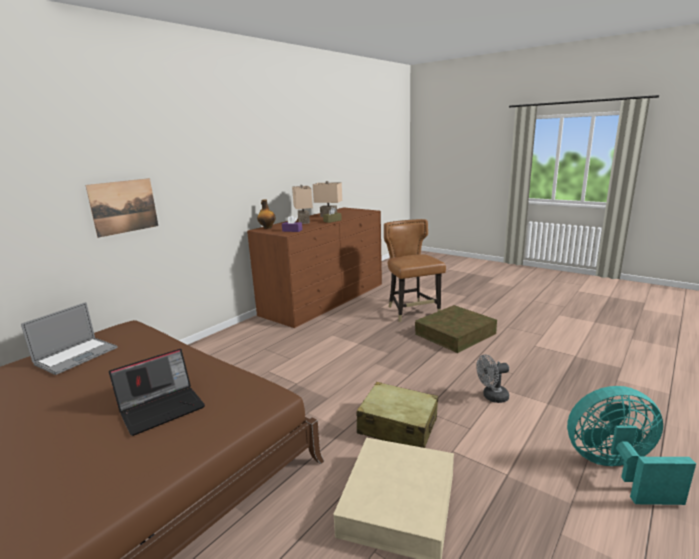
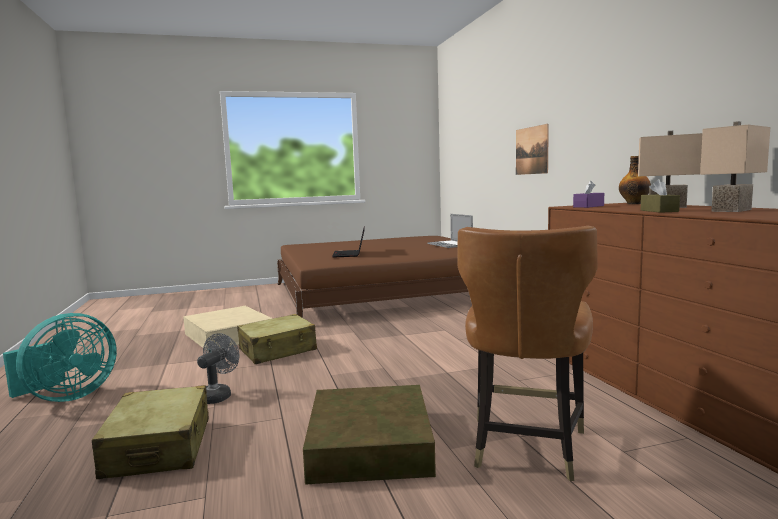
camera: 125 degrees right, 10 degrees down
(412, 311) = (525, 447): brown chair -> brown chair turned 90 degrees clockwise
(546, 375) = (159, 447): none -> beige suitcase

